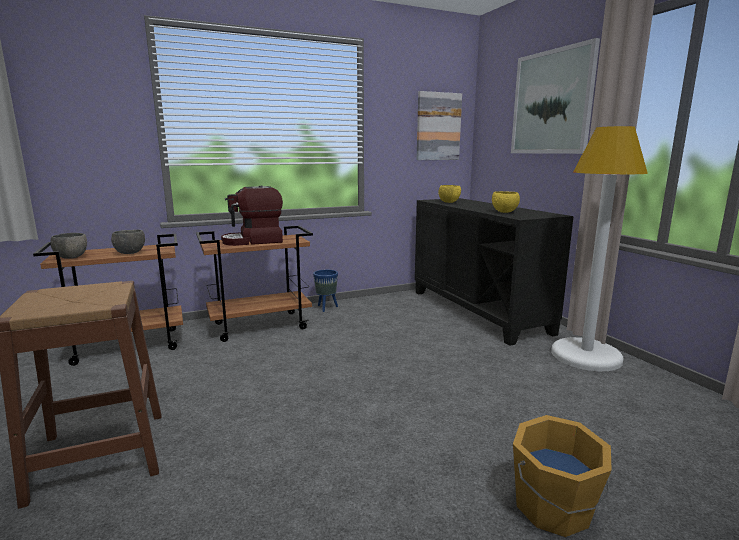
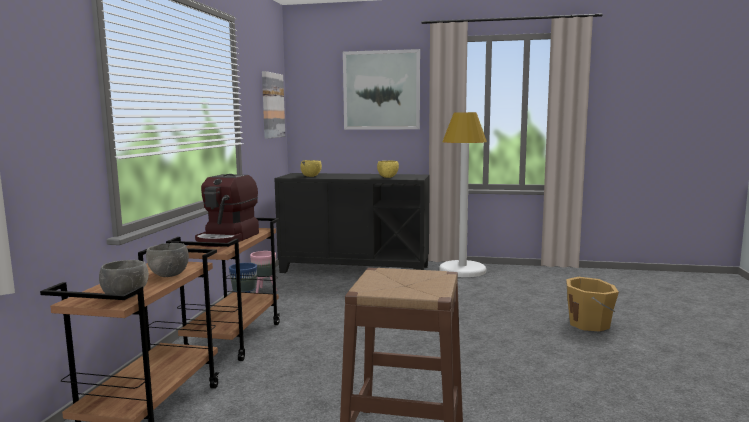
camera: 55 degrees left, 5 degrees down
(367, 302) = (264, 291): none -> pink planter

